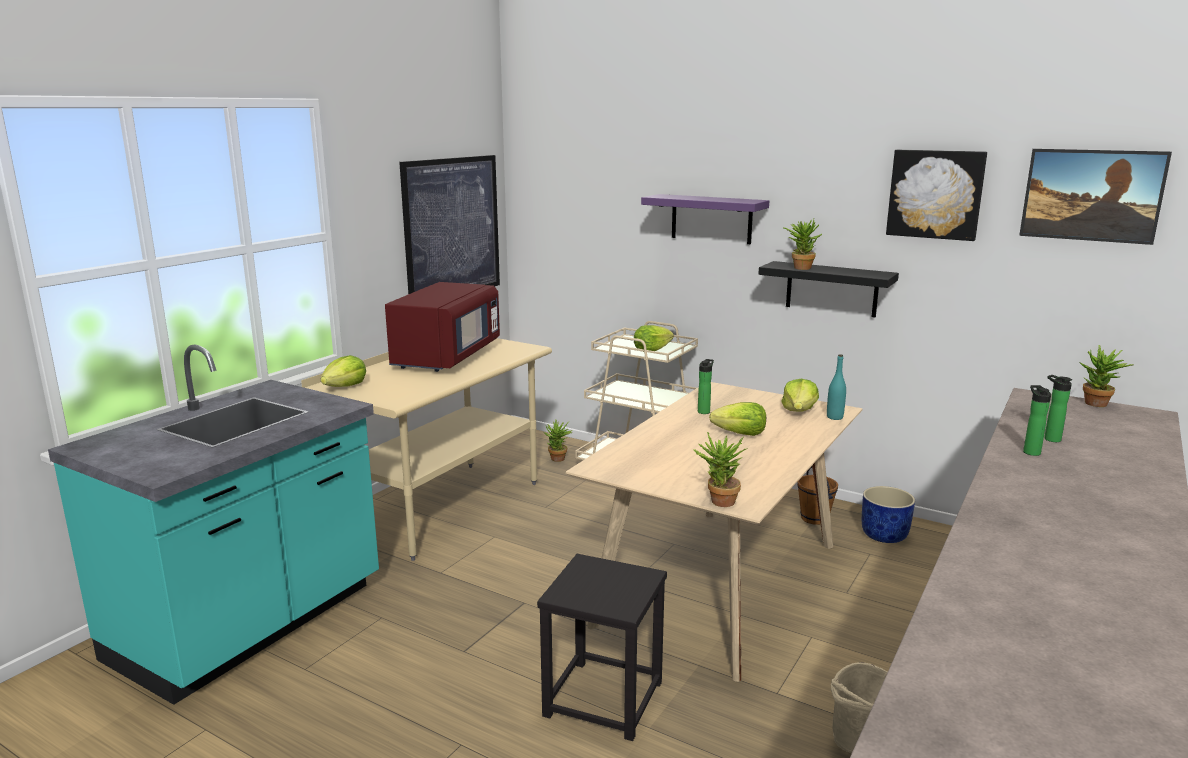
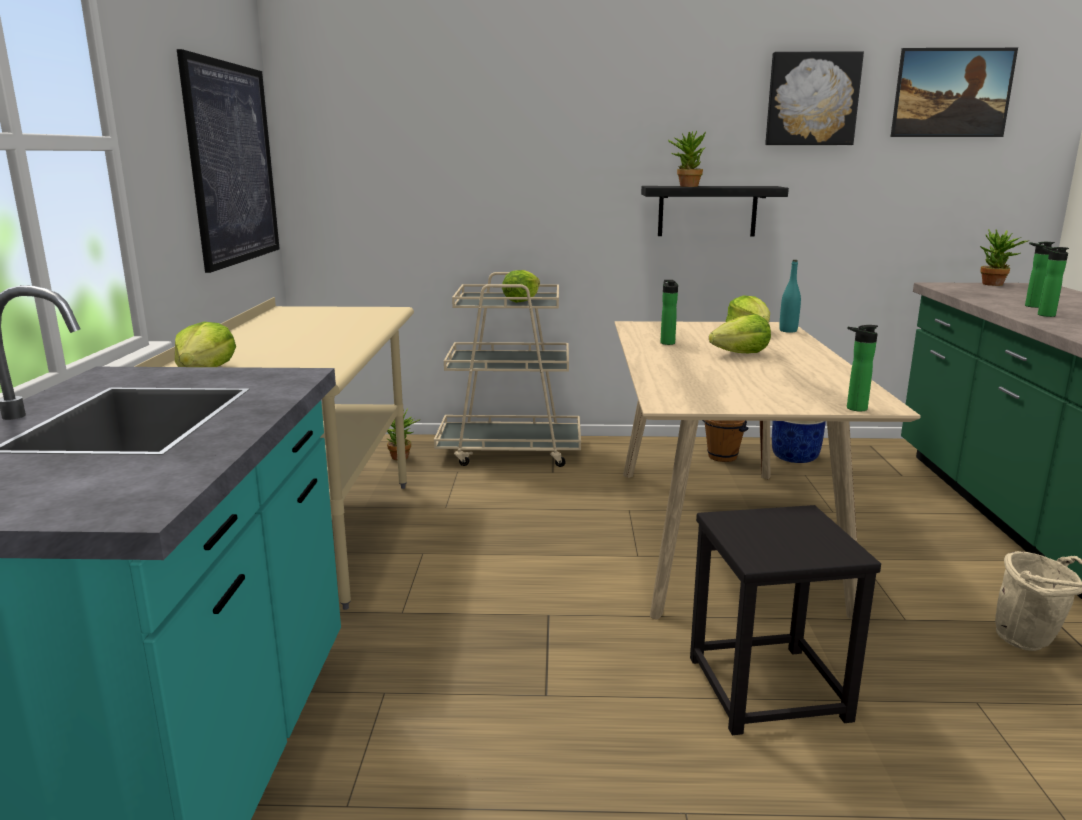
camera: 30 degrees left, 0 degrees up
(446, 357) = (297, 328): red microwave -> none
(711, 219) = (565, 142): purple shelf -> none
(718, 503) = (853, 408): potted plant -> bottle

